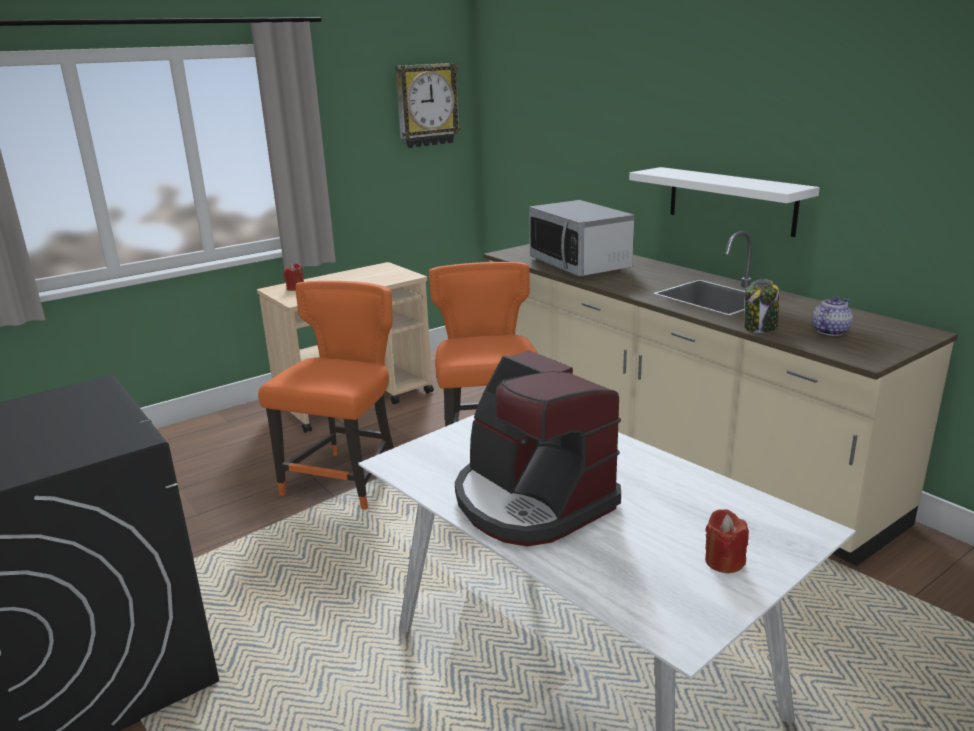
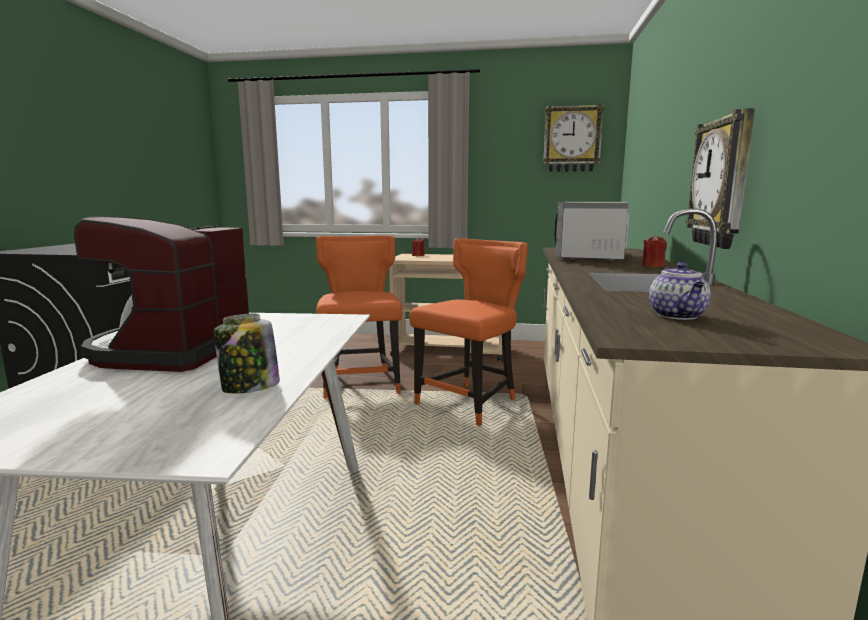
camera: 45 degrees right, 10 degrees down
(346, 478) = (361, 383): orange chair -> orange chair turned 75 degrees counterclockwise
(724, 561) = (94, 427): red candle -> red candle (653, 266)
(731, 200) = (722, 183): white shelf -> wall clock
(760, 328) = (601, 299): jar -> jar (249, 387)
(830, 331) = (678, 316): teapot -> teapot turned 90 degrees clockwise

